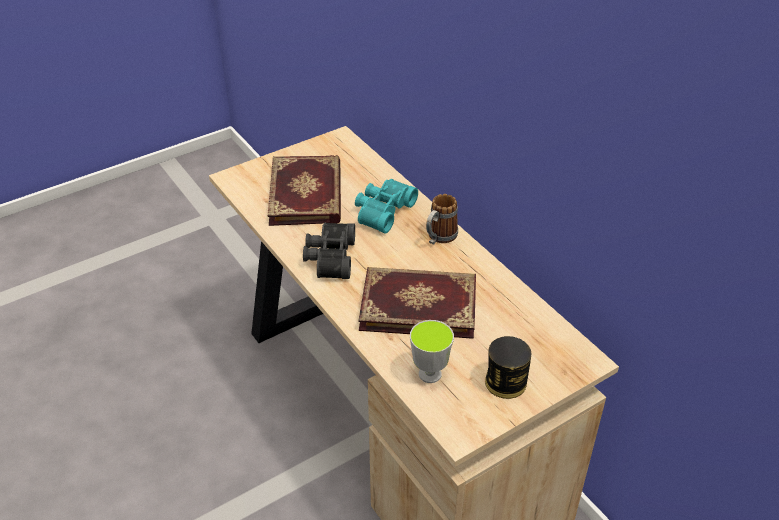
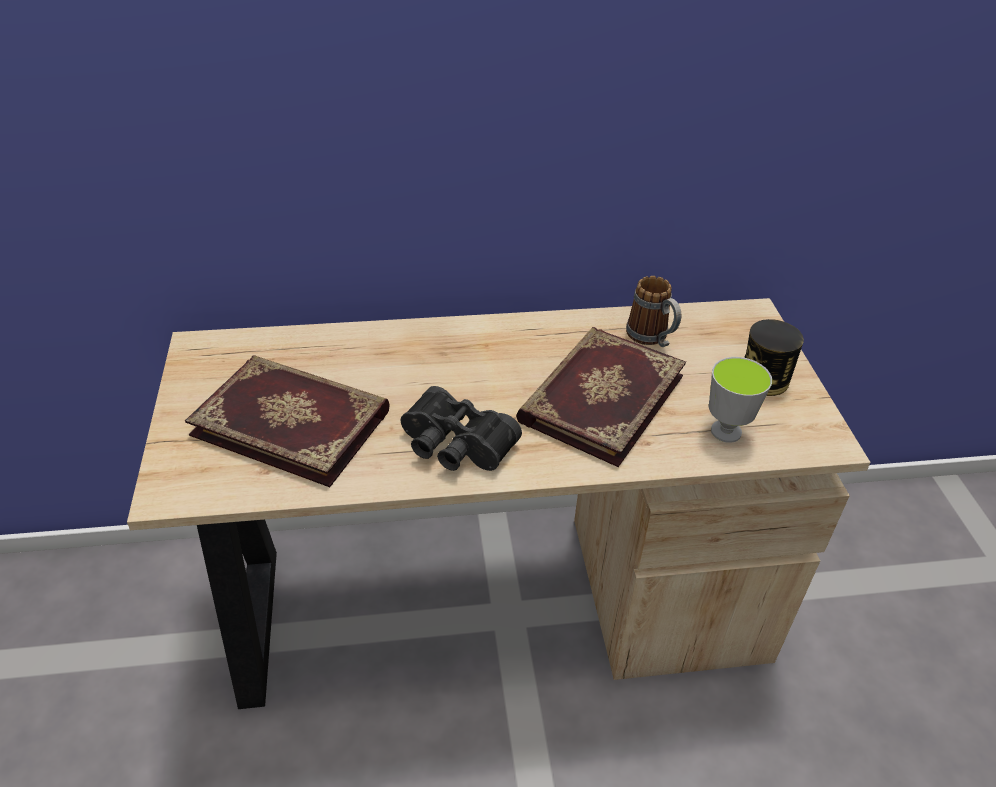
camera: 65 degrees left, 0 degrees up
(382, 211) = (397, 364): turquoise binoculars -> none
(439, 238) = (490, 338): mug -> mug (652, 339)

